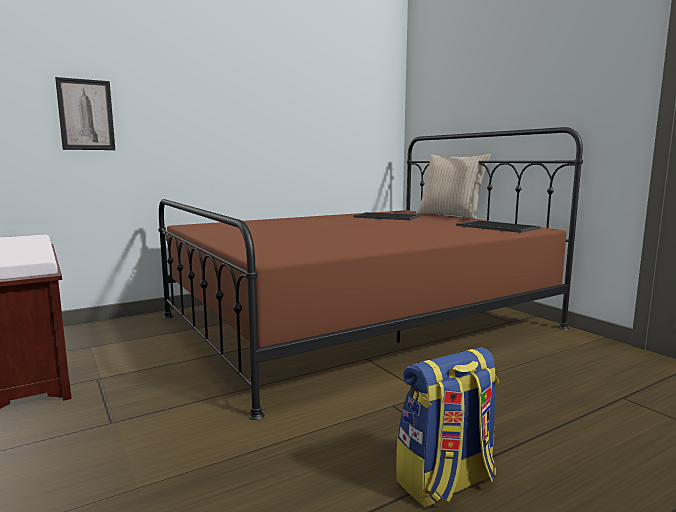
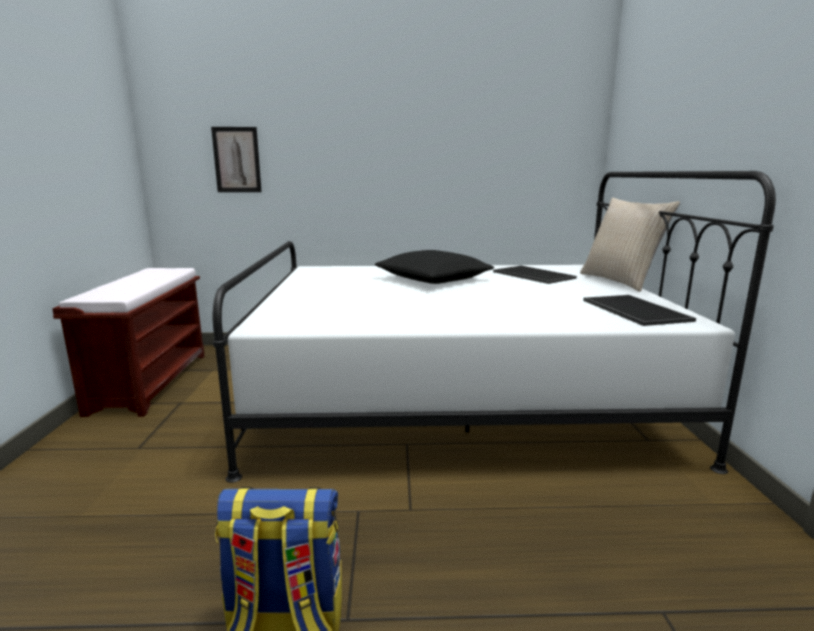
camera: 30 degrees right, 5 degrees up
(321, 224) = (433, 279): none -> black pillow
(358, 322) = (456, 396): brown bed -> white bed

